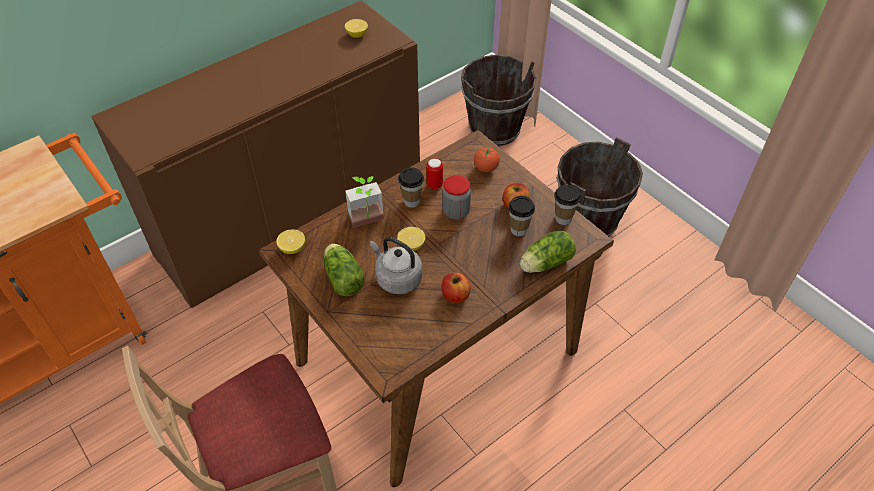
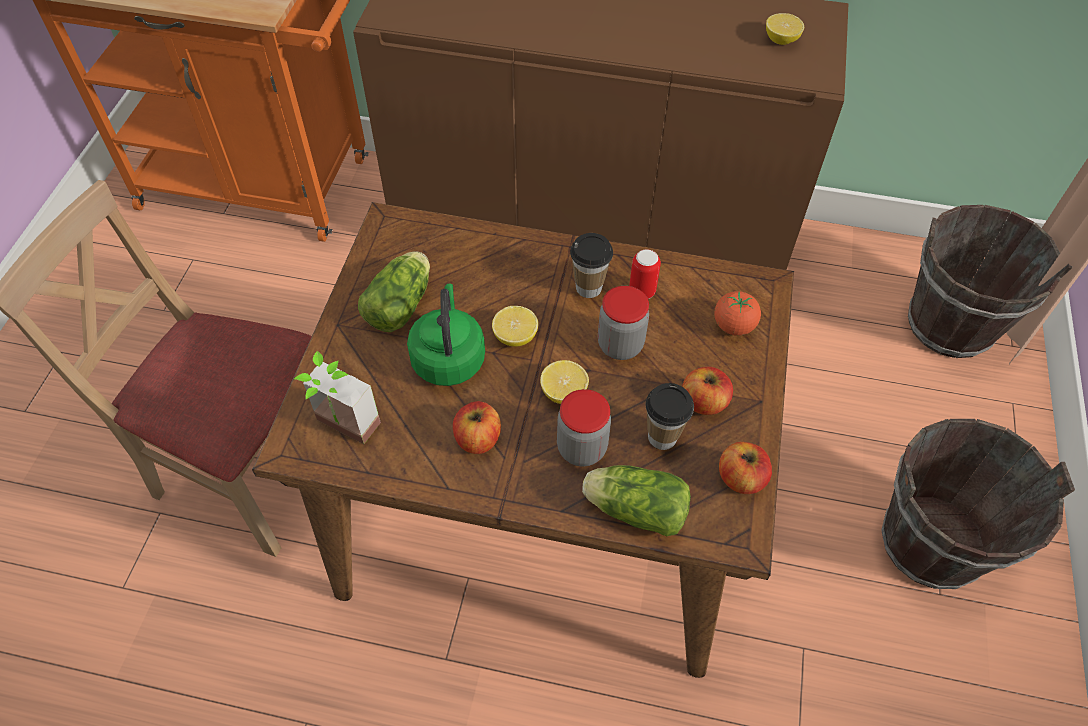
camera: 50 degrees right, 5 degrees up
(292, 248) = (401, 229): lemon -> lemon (563, 392)
(368, 222) = (509, 269): potted plant -> potted plant (341, 430)
(397, 278) = (448, 357): grey kettle -> green kettle
(497, 261) = (581, 448): none -> jar
(563, 218) = (741, 478): cup -> apple

